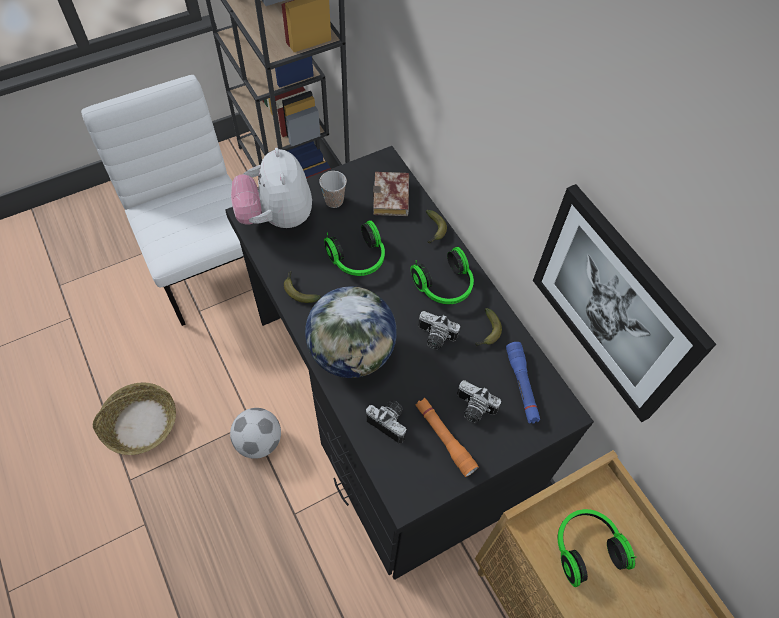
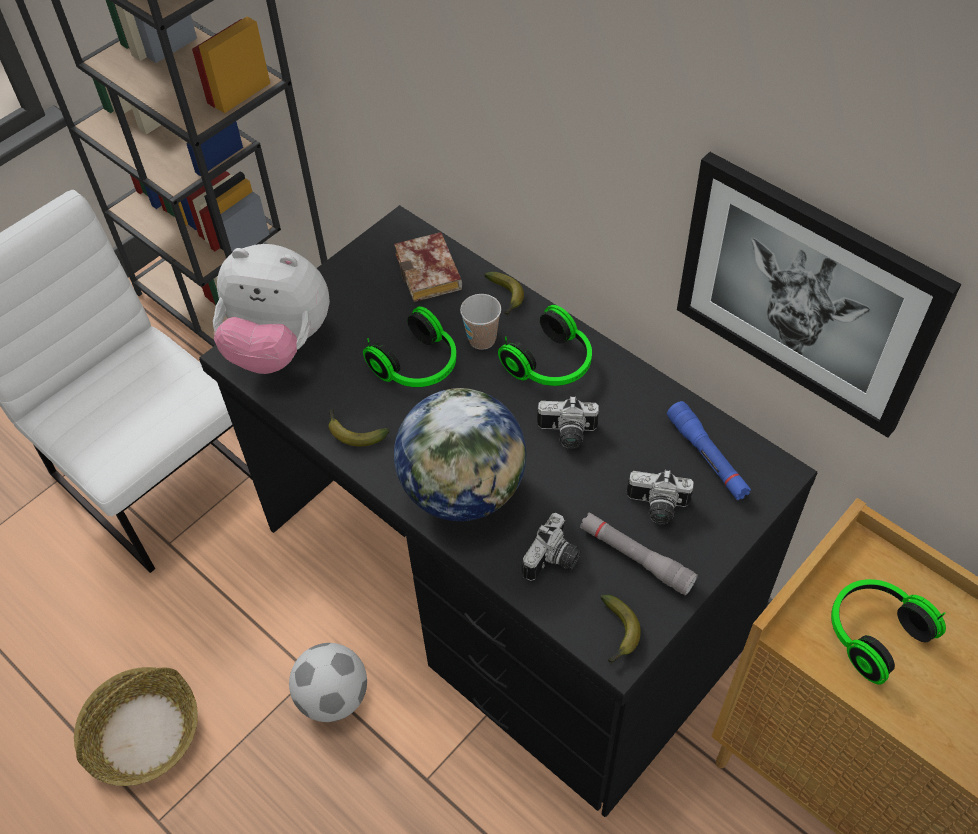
camera: 15 degrees left, 5 degrees down
(276, 217) = (278, 345): plush toy -> plush toy turned 45 degrees counterclockwise
(334, 201) = (351, 300): cup -> cup (482, 339)
(390, 421) = (554, 560): camera -> camera turned 105 degrees clockwise
(444, 438) = (635, 557): orange flashlight -> grey flashlight
(487, 332) = (632, 405): banana -> banana (617, 634)

